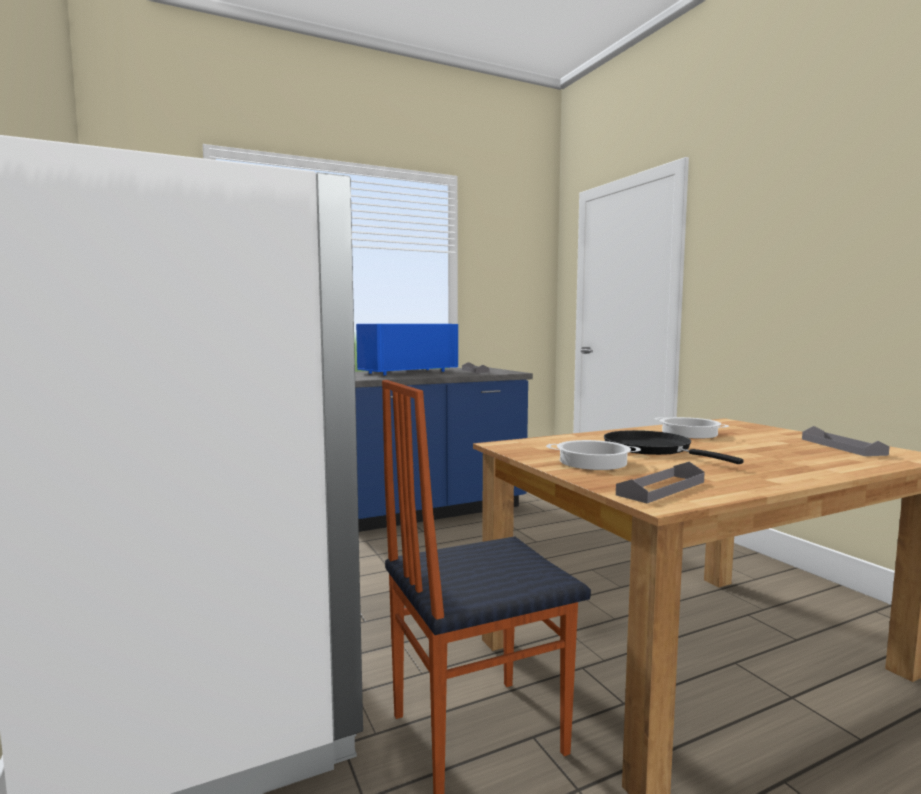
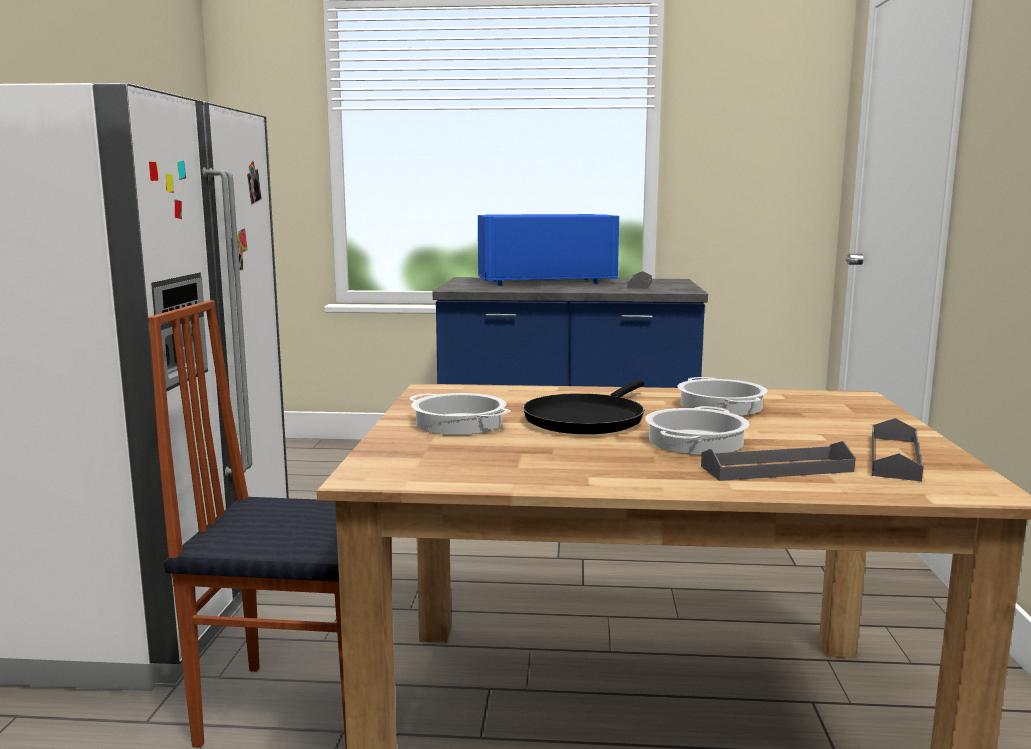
camera: 30 degrees right, 5 degrees up
(652, 449) = (587, 419): black frying pan -> black frying pan turned 150 degrees counterclockwise
(661, 488) = (425, 463): grey tray -> grey tray (776, 469)
(742, 452) = (694, 441): none -> cooking pot

